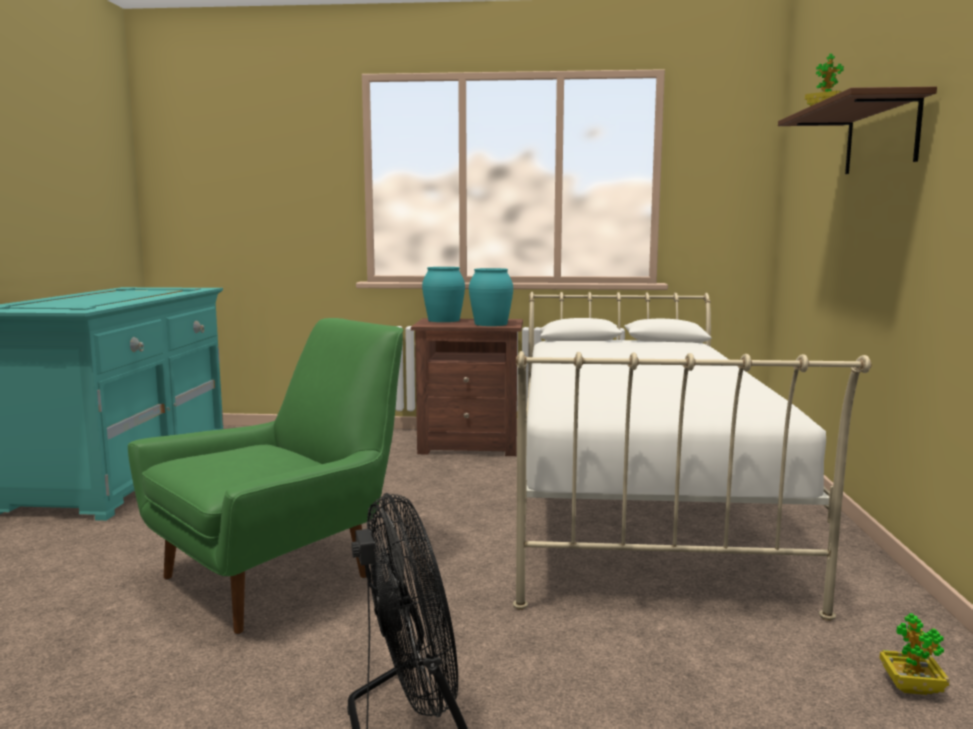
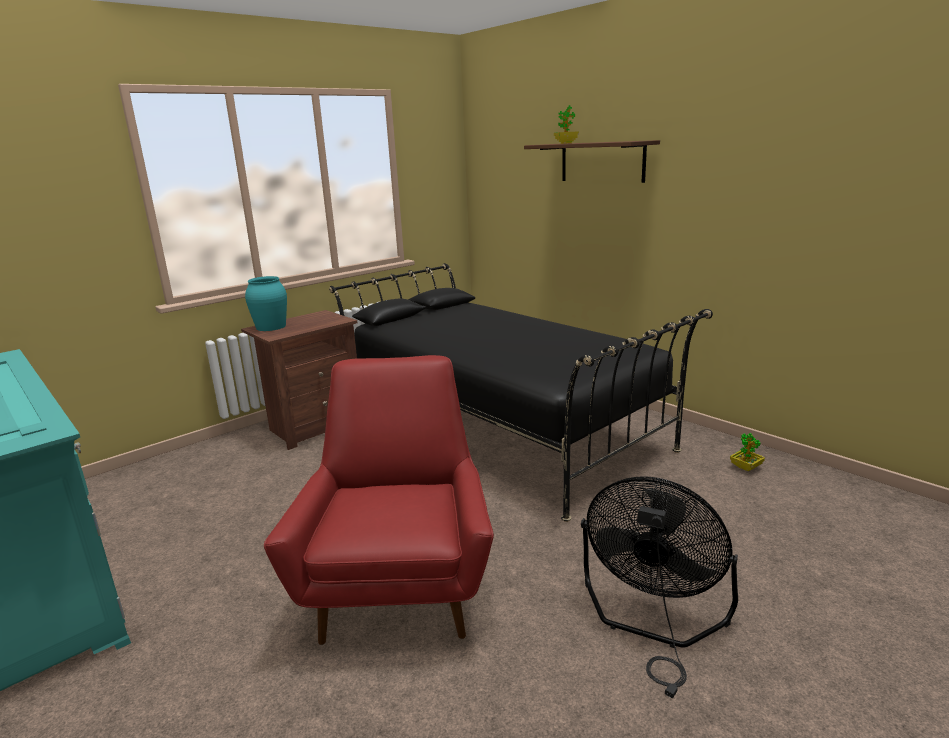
camera: 45 degrees left, 10 degrees up
(281, 576) = (400, 587): green armchair -> red armchair
(490, 324) = (323, 321): turquoise vase -> none
(634, 506) = (499, 428): white bed -> black bed

